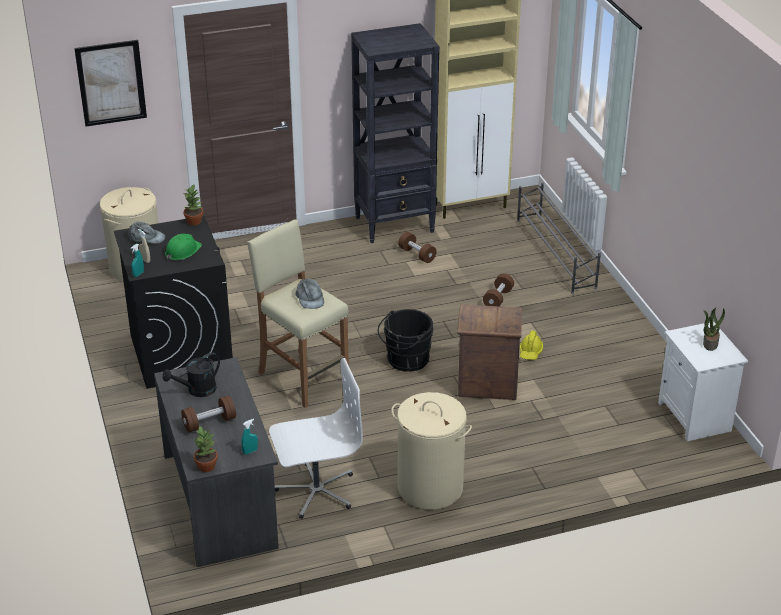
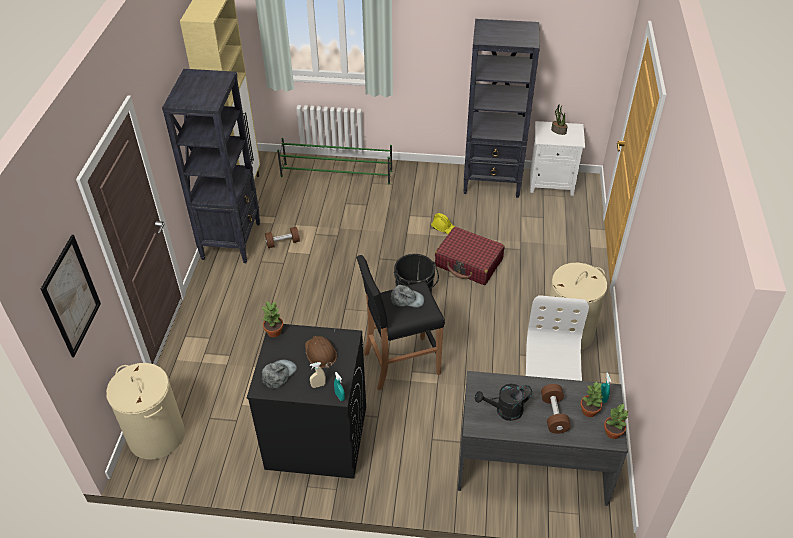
camera: 65 degrees left, 10 degrees up
(182, 251) = (320, 353): green hard hat -> brown hard hat
(197, 391) = (504, 411): black watering can -> black watering can turned 90 degrees clockwise
(227, 445) = (589, 411): none -> potted plant
(302, 377) = (400, 363): beige stool -> black stool
(487, 385) = (469, 263): crate -> red suitcase
(498, 298) = (371, 221): brown dumbbell -> none
(555, 254) = (337, 174): grey shoe rack -> green shoe rack
(648, 368) = (492, 182): none -> black bookcase

